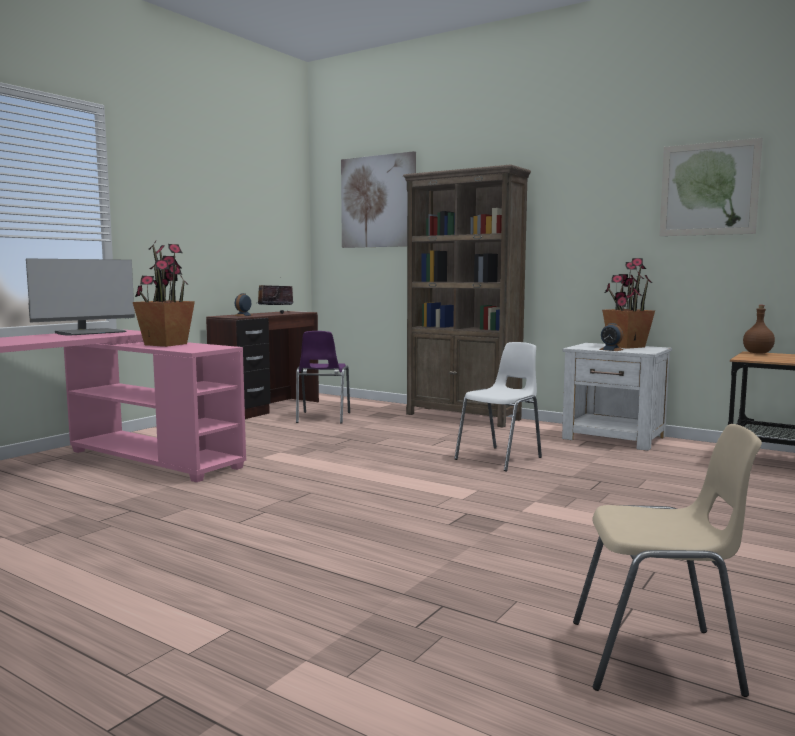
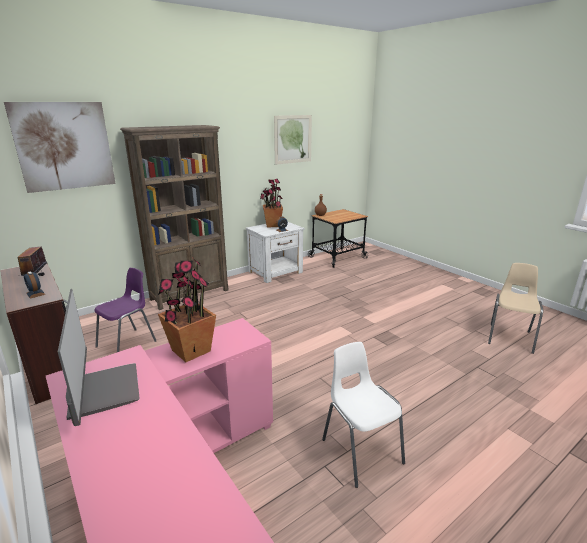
camera: 70 degrees left, 15 degrees up
(322, 418) = (128, 344): purple chair -> purple chair turned 75 degrees counterclockwise
(500, 458) = (290, 307): white chair -> white chair (360, 450)

